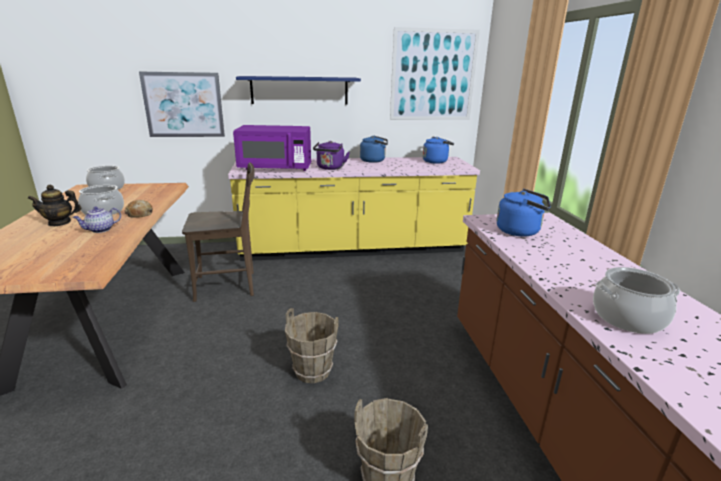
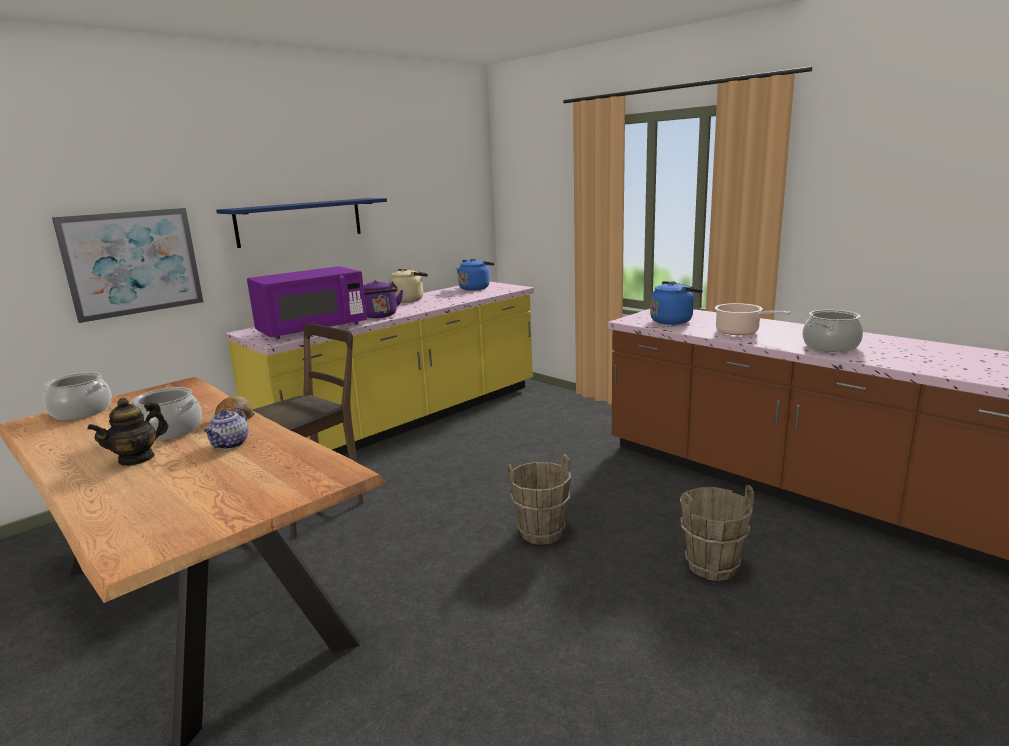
camera: 35 degrees left, 5 degrees down
(374, 160) = (409, 300): blue kettle -> beige kettle
(433, 75) = (446, 188): picture -> none
(559, 263) = (740, 332): none -> cooking pot

